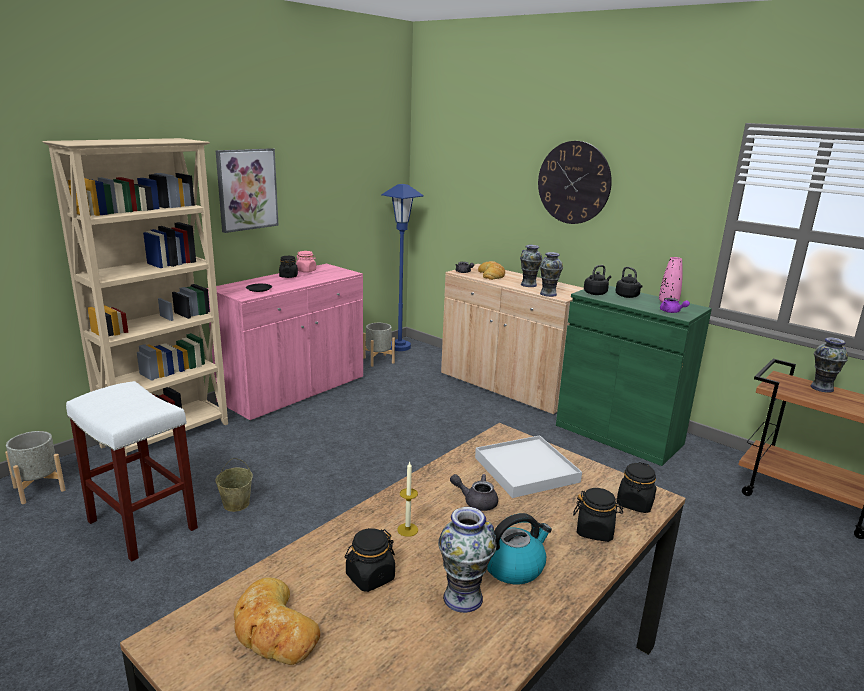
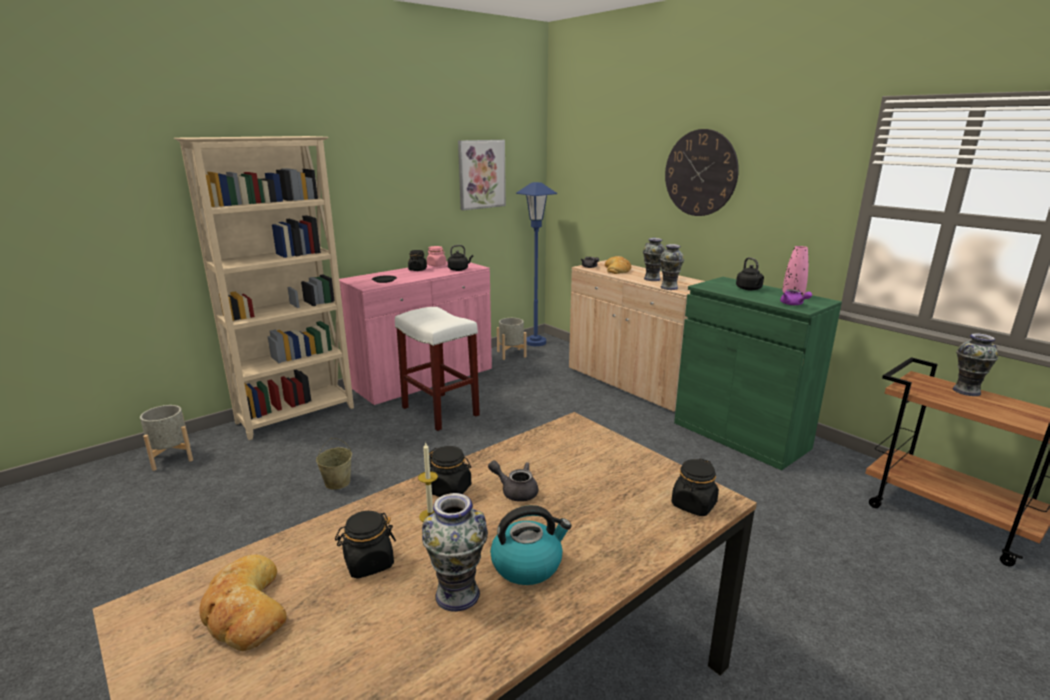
camera: 10 degrees right, 0 degrees up
(141, 525) = (246, 496): white stool -> white stool (439, 411)
(247, 189) = (377, 186): picture -> picture (481, 174)
(526, 470) = (583, 461): white tray -> none
(595, 531) = (635, 532): black jar -> black jar (450, 490)
(596, 293) = (715, 285): black kettle -> black kettle (459, 269)

